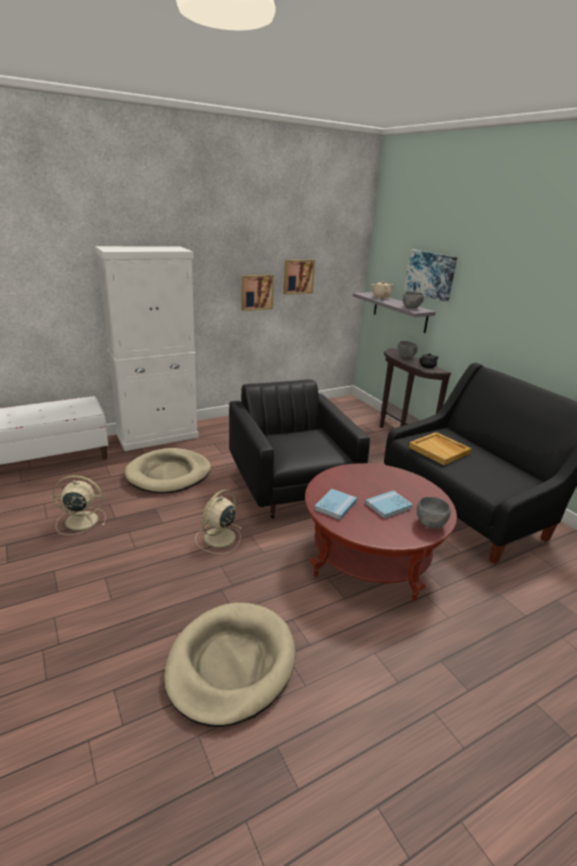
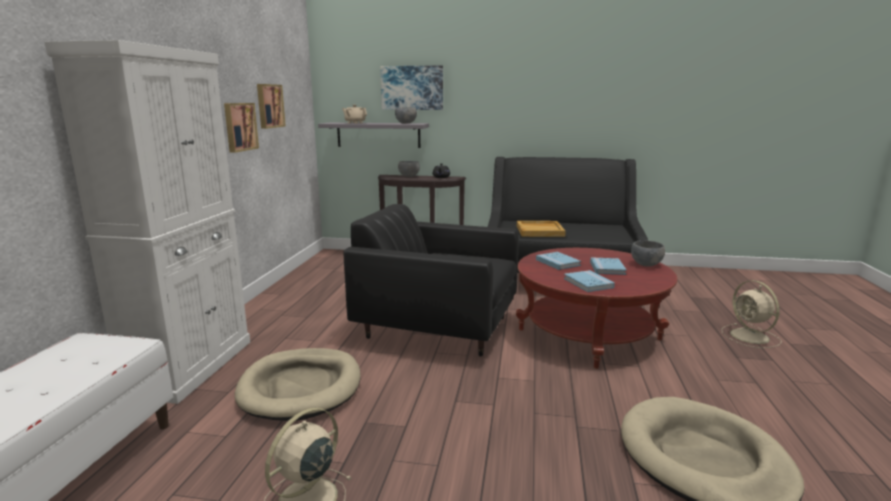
camera: 50 degrees left, 10 degrees down
(218, 538) = (482, 398): beige fan -> beige fan (751, 337)
(367, 480) = (557, 262): none -> blue book

